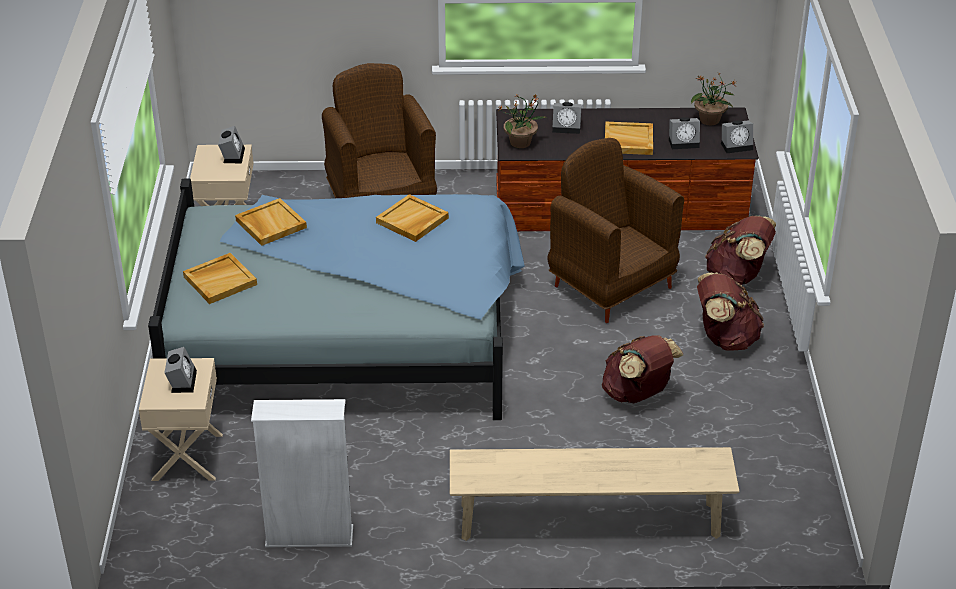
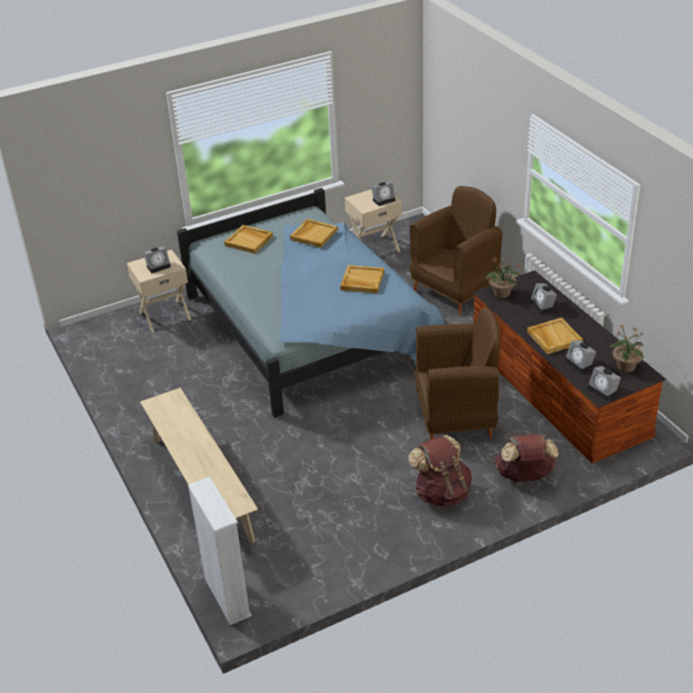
camera: 65 degrees right, 0 degrees up
(309, 536) = (125, 382): white bookcase -> white bookcase (227, 597)
(611, 286) = (456, 417): brown armchair -> brown armchair turned 60 degrees clockwise
(637, 394) = (344, 469): brown backpack -> none

